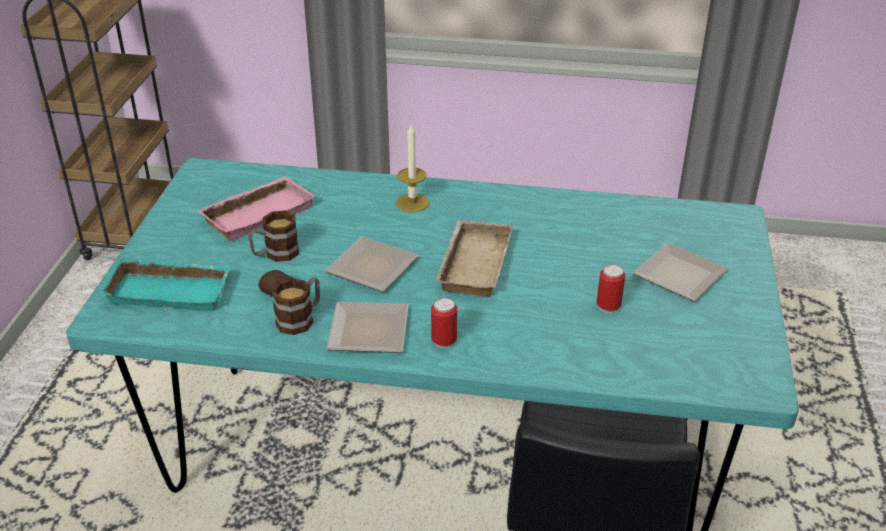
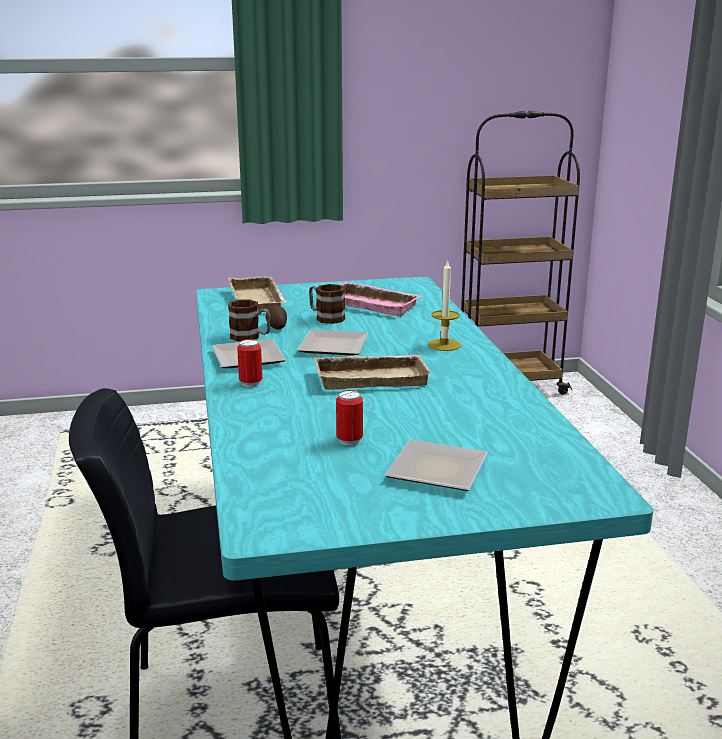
camera: 70 degrees right, 15 degrees down
(171, 290) = (259, 301): turquoise tray -> beige tray

